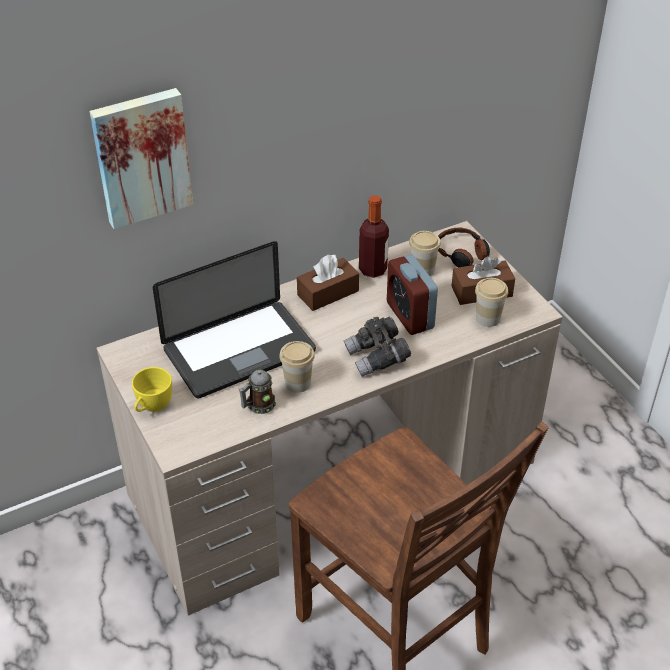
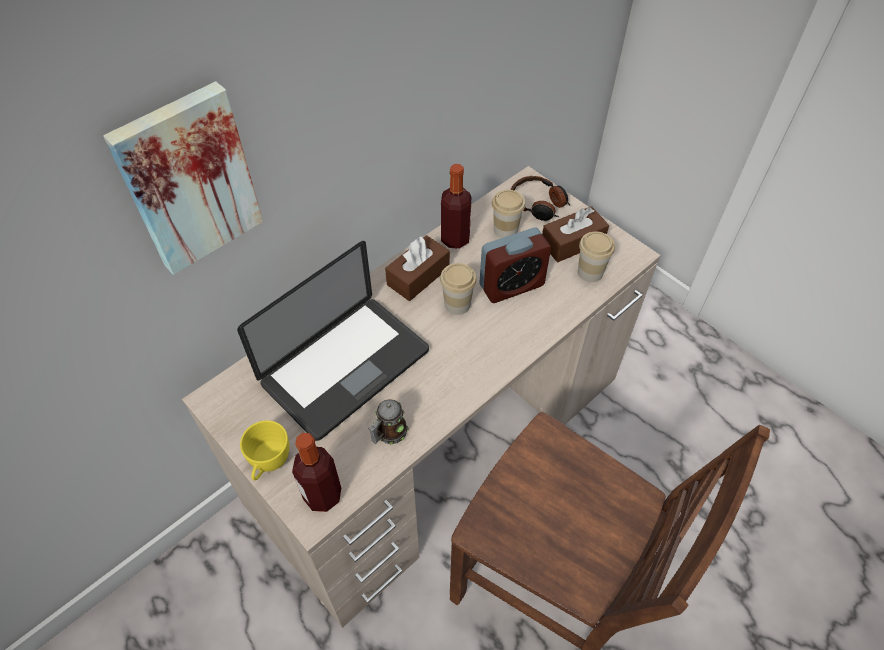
camera: 15 degrees left, 10 degrees up
(188, 437) = (322, 495): none -> bottle
(297, 383) = (422, 394): cup -> cup (457, 304)
(377, 358) = (496, 344): grey binoculars -> none
(410, 315) = (511, 285): alarm clock -> alarm clock turned 75 degrees counterclockwise

